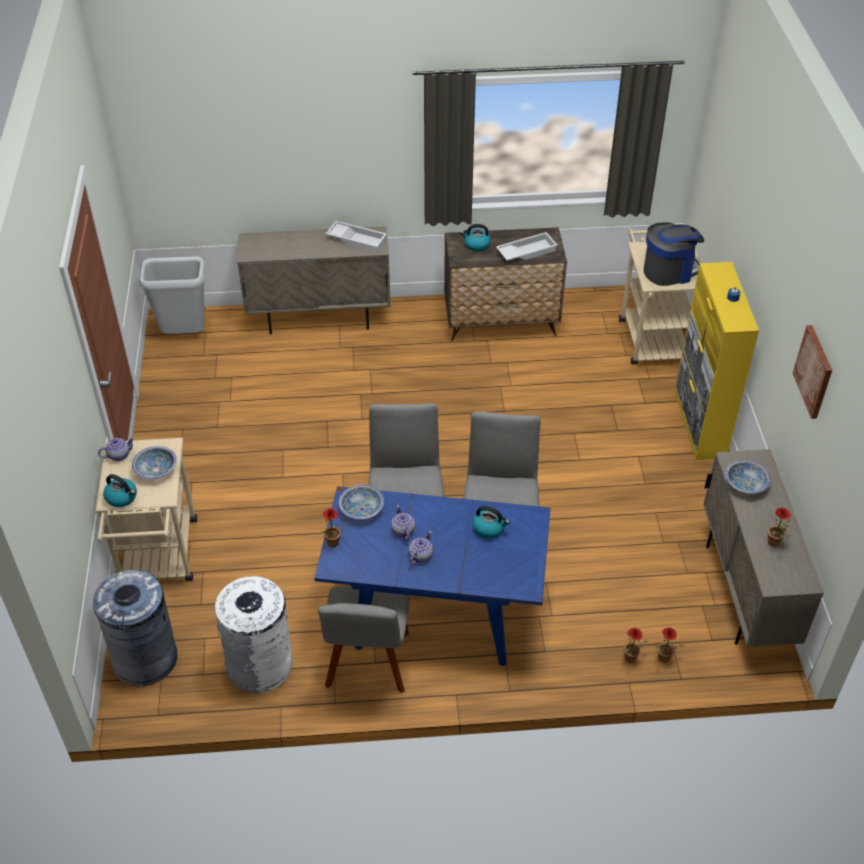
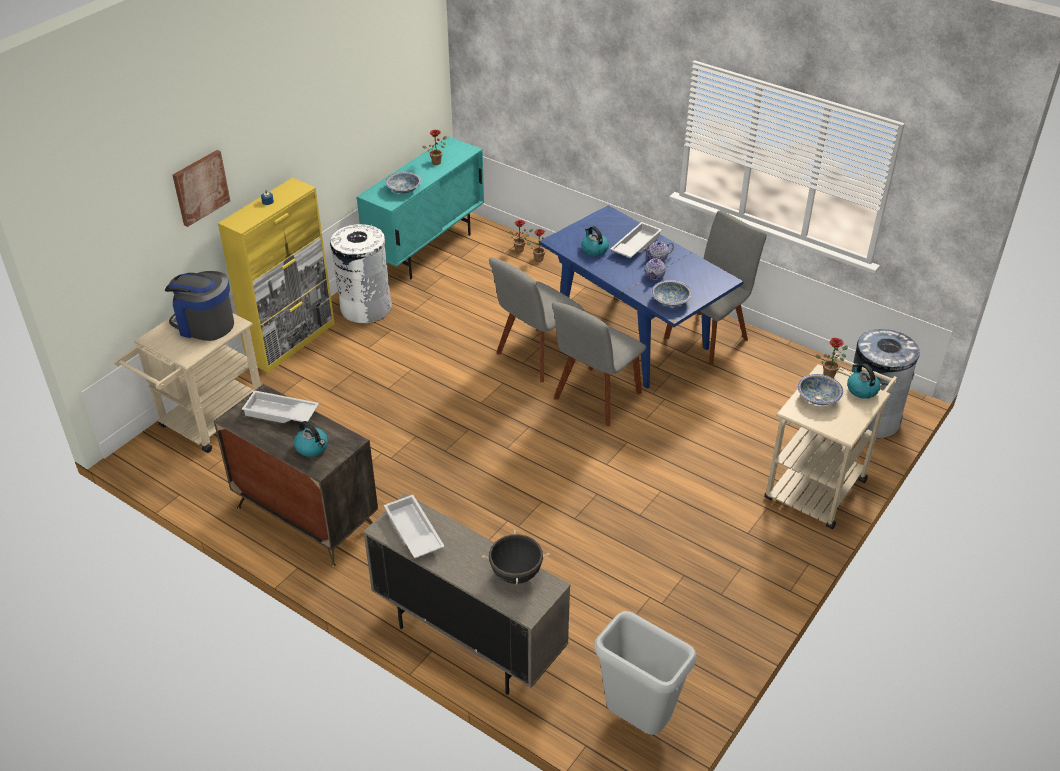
camera: 140 degrees left, 5 degrees down
(118, 455) = (845, 426): teapot -> none
(260, 665) = (785, 372): white trash can -> white trash can (365, 307)
(273, 251) = (516, 574): none -> black cooking pot
(333, 544) = (712, 291): potted plant -> potted plant (829, 374)
(457, 559) = (635, 245): none -> white tray
(744, 593) = (426, 250): beige cabinet -> turquoise cabinet
(814, 371) = (358, 83): picture -> picture (200, 187)

